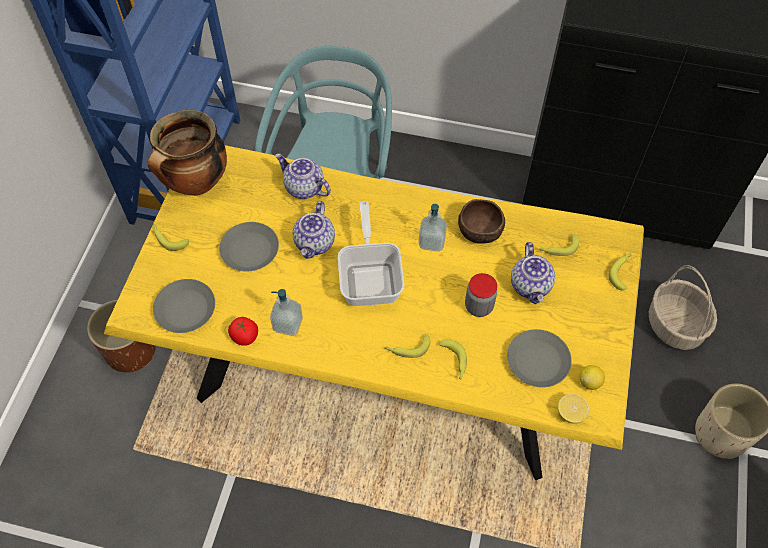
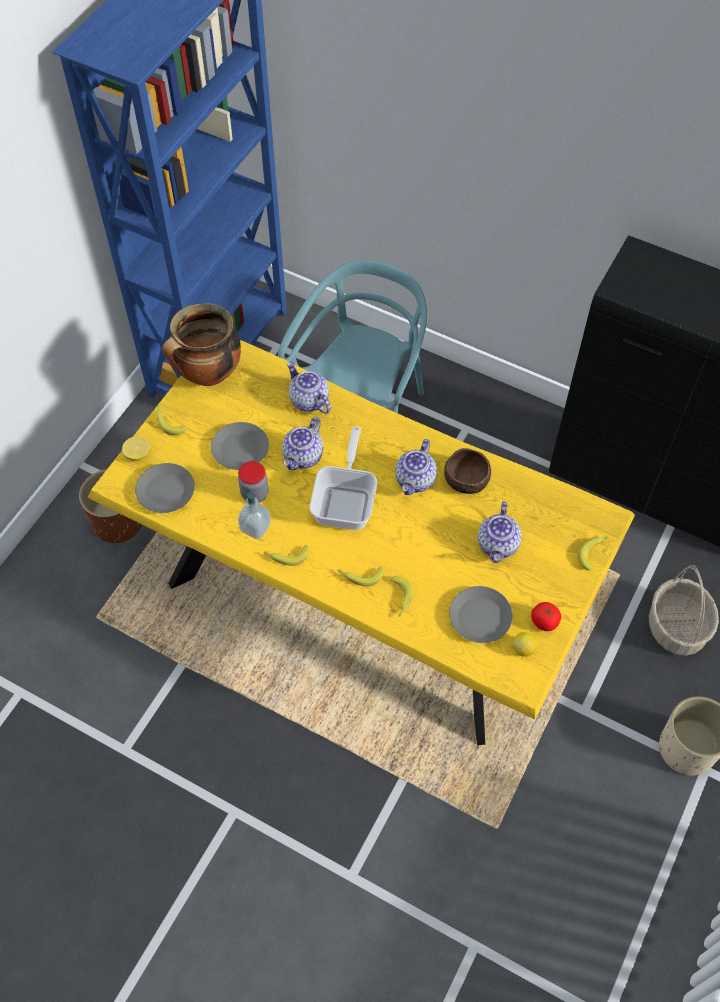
camera: 15 degrees right, 0 degrees up
(245, 336) = (212, 529): tomato -> tomato (544, 621)
(432, 241) = (415, 480): soap dispenser -> teapot
(479, 306) = (440, 553): jar -> jar (254, 494)
(558, 248) = (538, 514): banana -> banana (286, 556)
(570, 413) = (495, 673): lemon -> lemon (137, 454)

